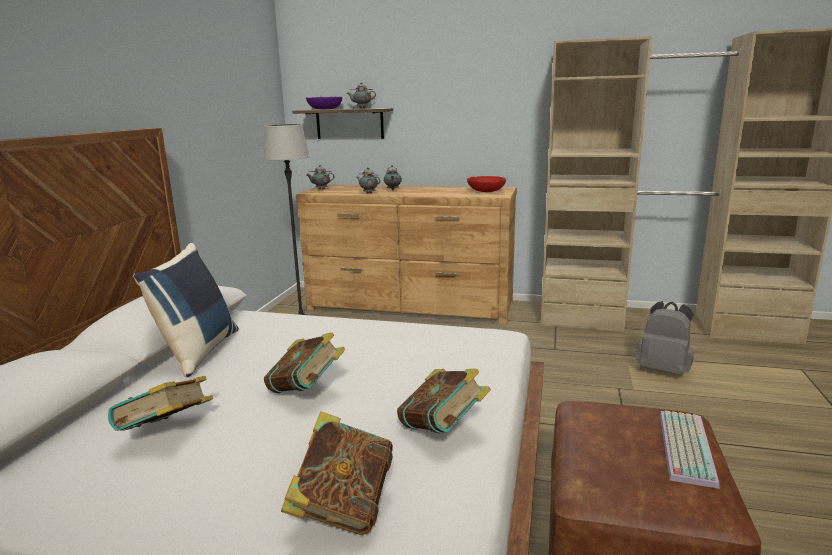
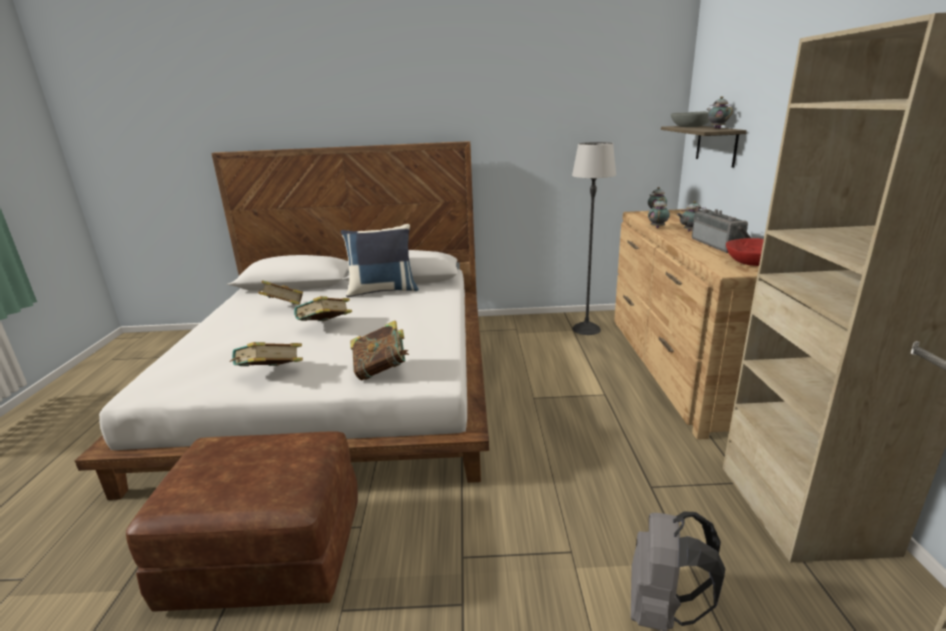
camera: 75 degrees right, 5 degrees up
(324, 109) = (690, 126): purple bowl -> grey bowl
(342, 507) = (196, 359): book -> book (381, 371)
(438, 190) = (719, 245): none -> radio
(683, 446) = (241, 490): keyboard -> none

